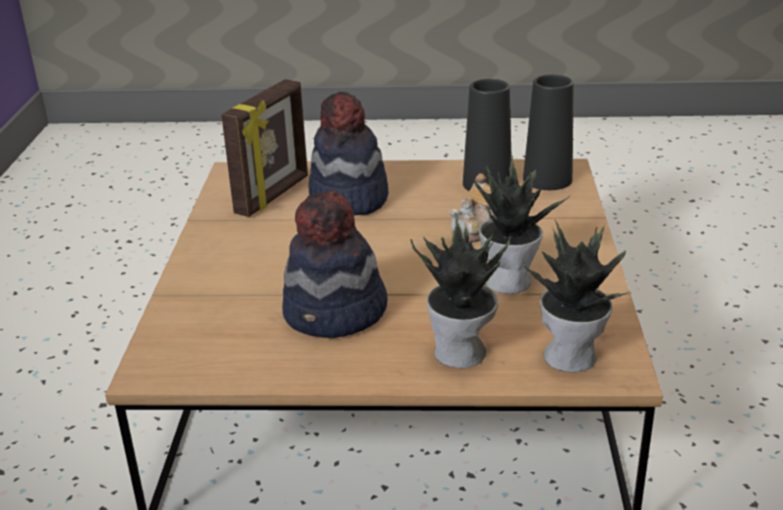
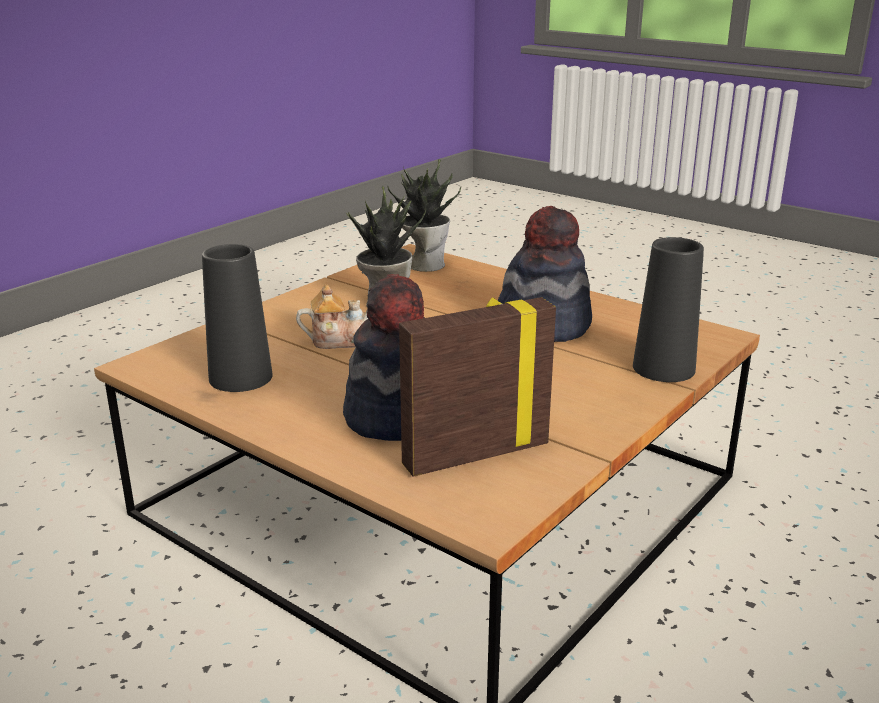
camera: 145 degrees left, 5 degrees down
(462, 353) = (486, 283): potted plant -> none
(547, 179) = (182, 360): black vase -> black vase (663, 368)

